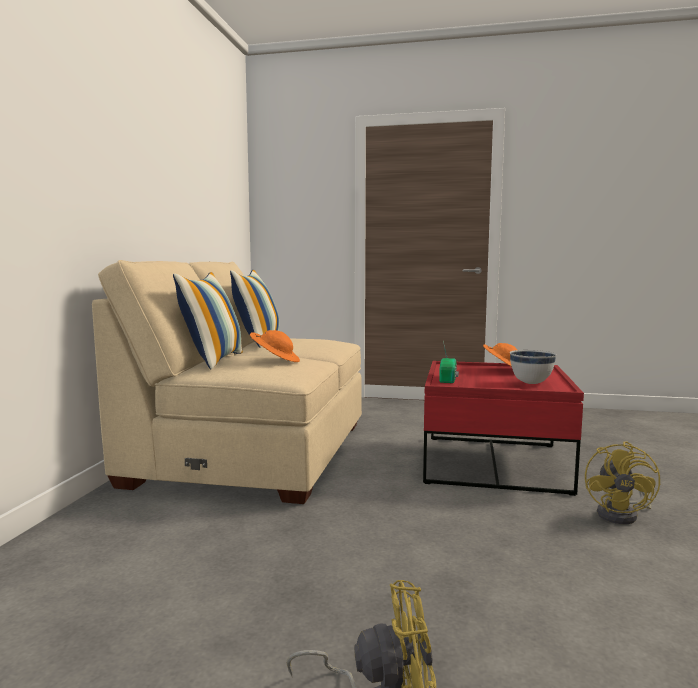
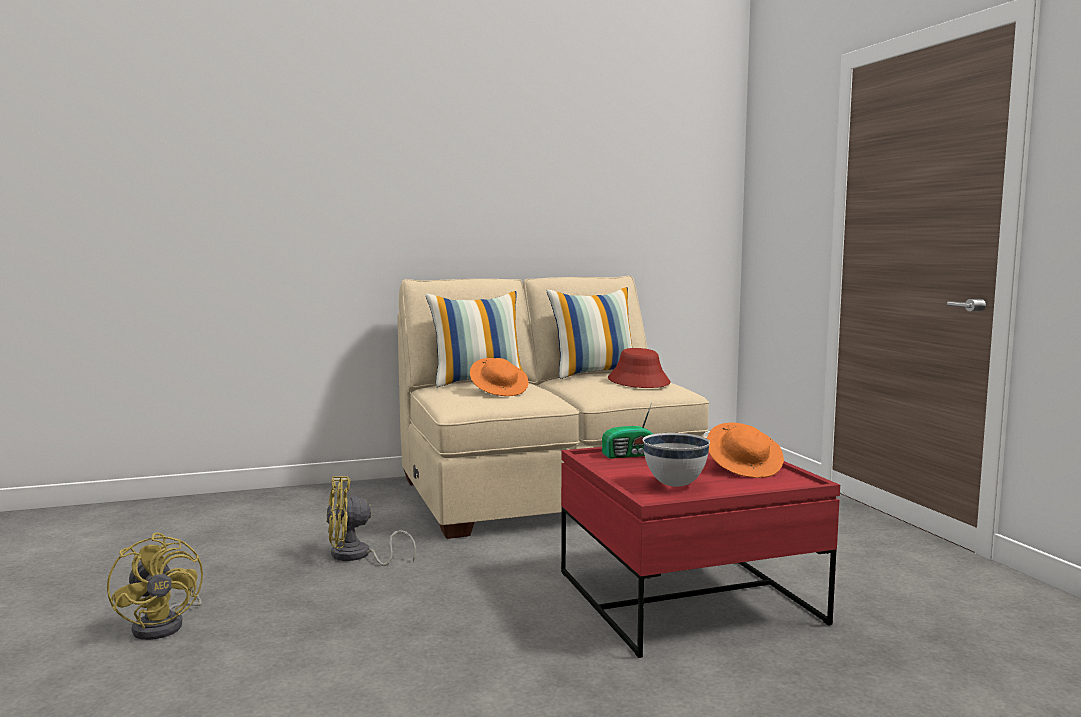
camera: 60 degrees right, 0 degrees up
(312, 340) = (639, 381): none -> red hat
(622, 515) = (607, 693): yellow fan -> yellow fan (357, 556)

